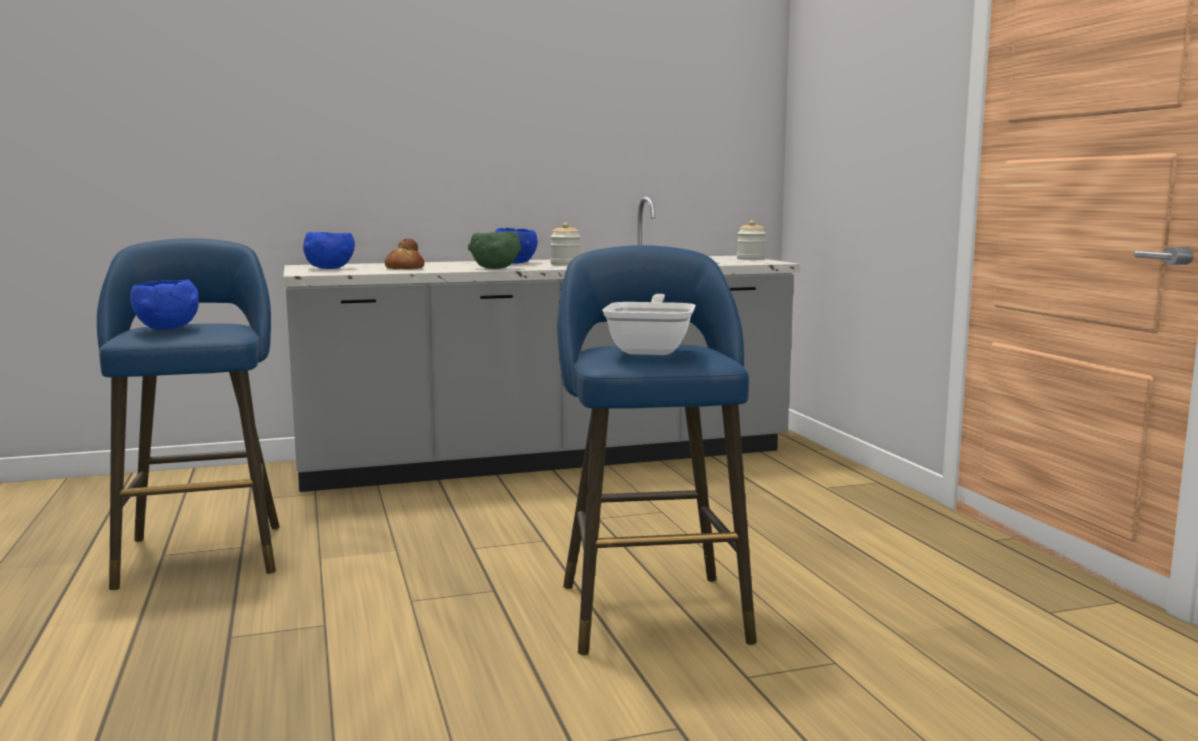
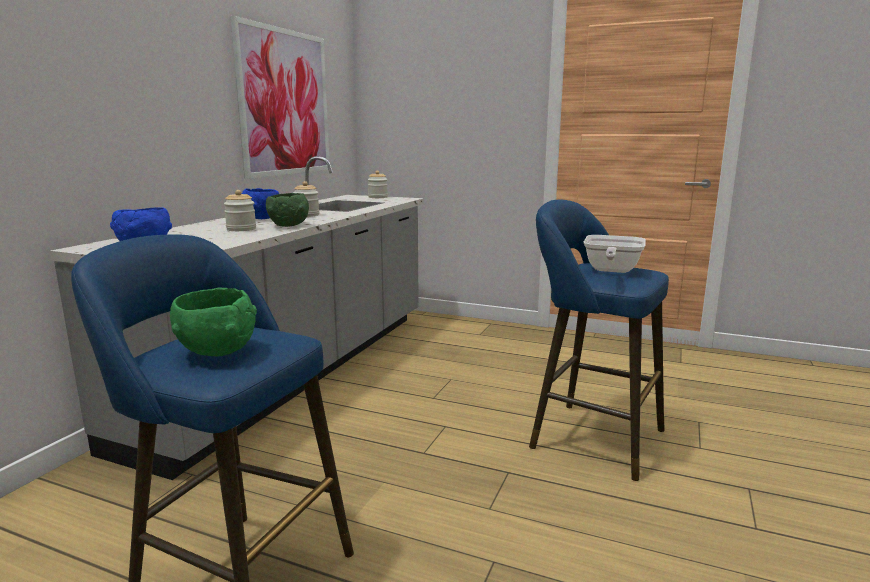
camera: 50 degrees left, 5 degrees up
(167, 329) = (217, 351): blue bowl -> green bowl
(404, 268) = (214, 236): bread -> none
(450, 267) = (241, 229): none -> jar
(625, 130) = (285, 103): none -> picture
(652, 349) = (611, 271): frying pan -> frying pan turned 120 degrees counterclockwise

